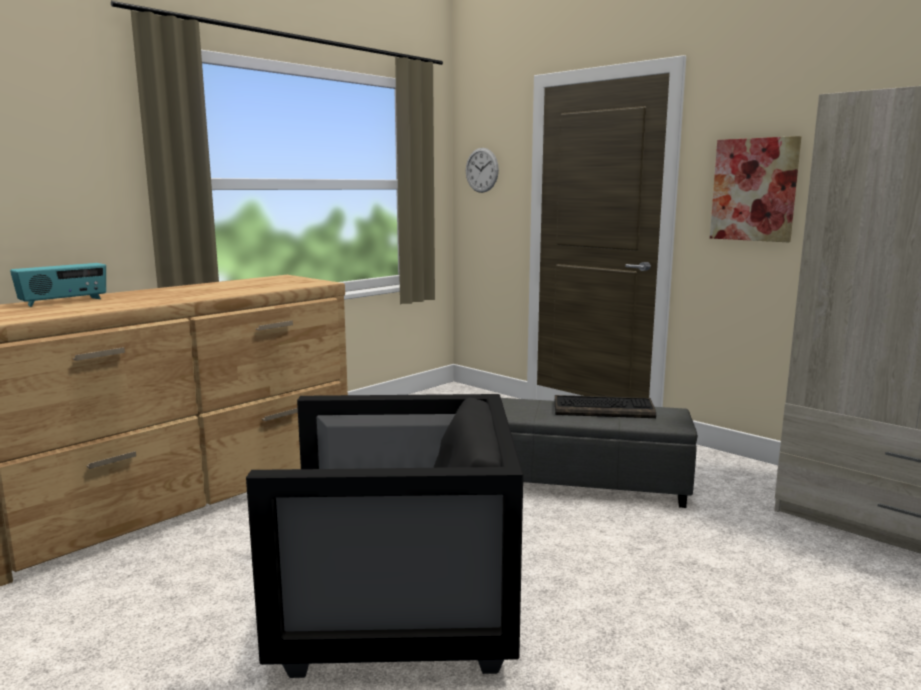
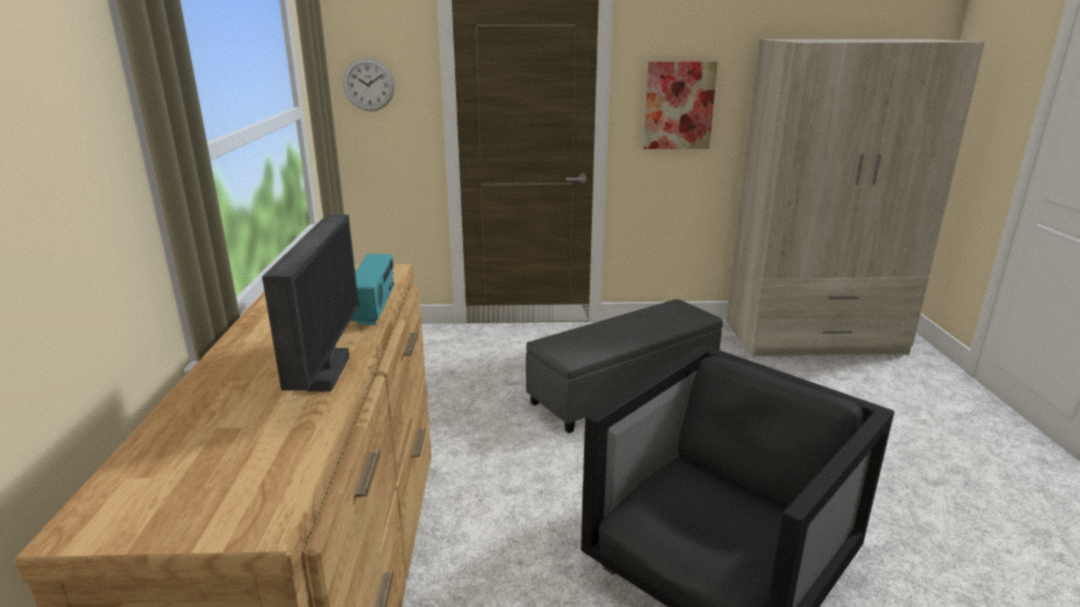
camera: 45 degrees left, 10 degrees up
(64, 302) = (199, 419): radio -> radio (375, 309)
(146, 302) = (326, 373): none -> monitor
(604, 409) = (640, 320): keyboard -> none

